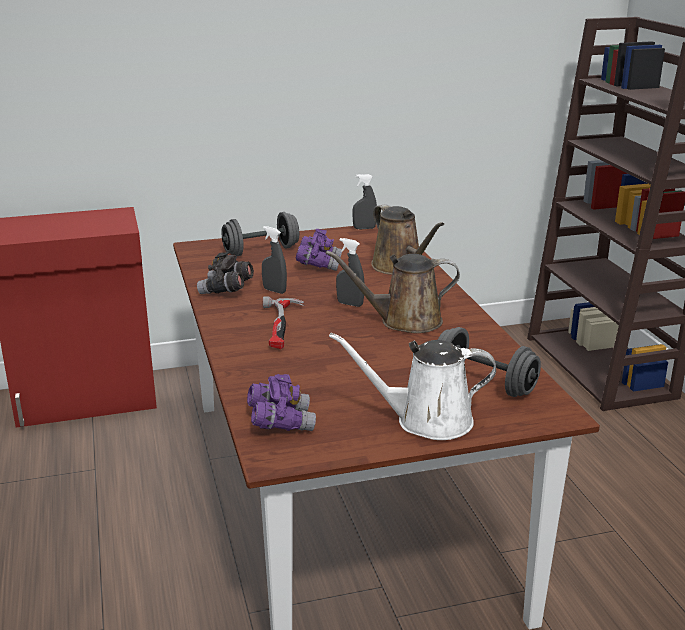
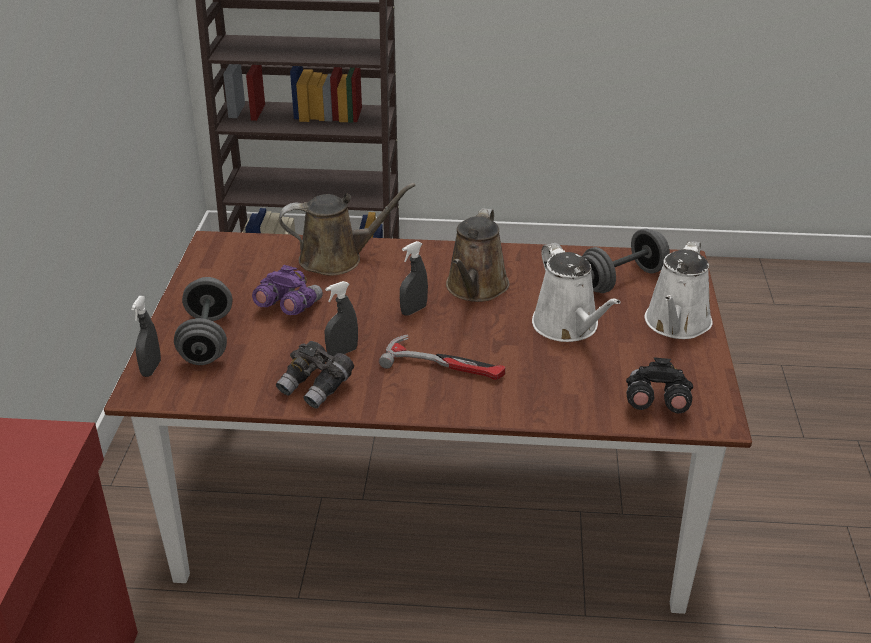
camera: 70 degrees left, 10 degrees up
(280, 422) = (655, 403): purple binoculars -> black binoculars
(364, 228) = (200, 254): grey spray bottle -> grey spray bottle (151, 369)
(377, 368) = (568, 327): none -> white watering can

